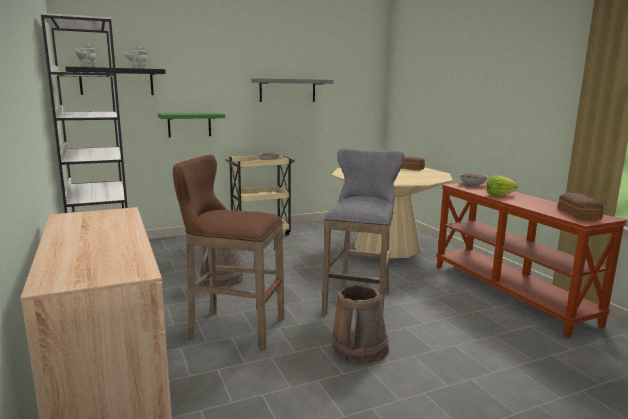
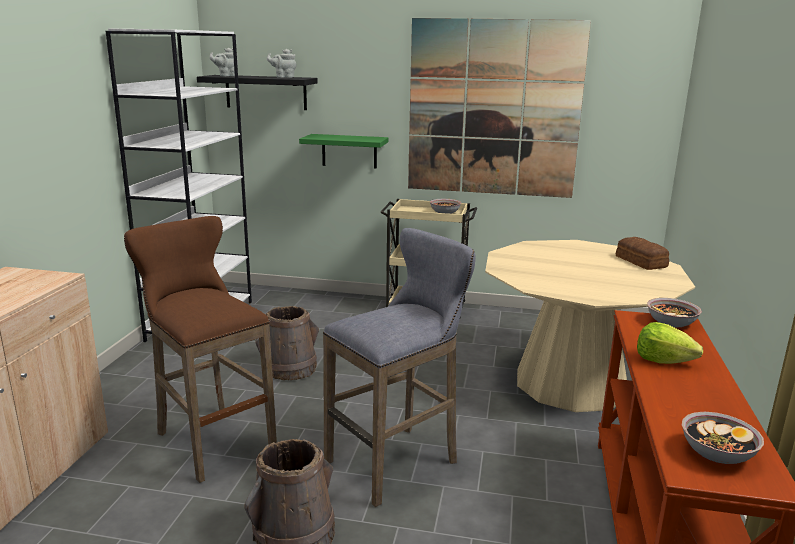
camera: 35 degrees right, 5 degrees up
(287, 90) = (493, 109): grey shelf -> picture
(577, 214) = (717, 453): bread -> bowl

